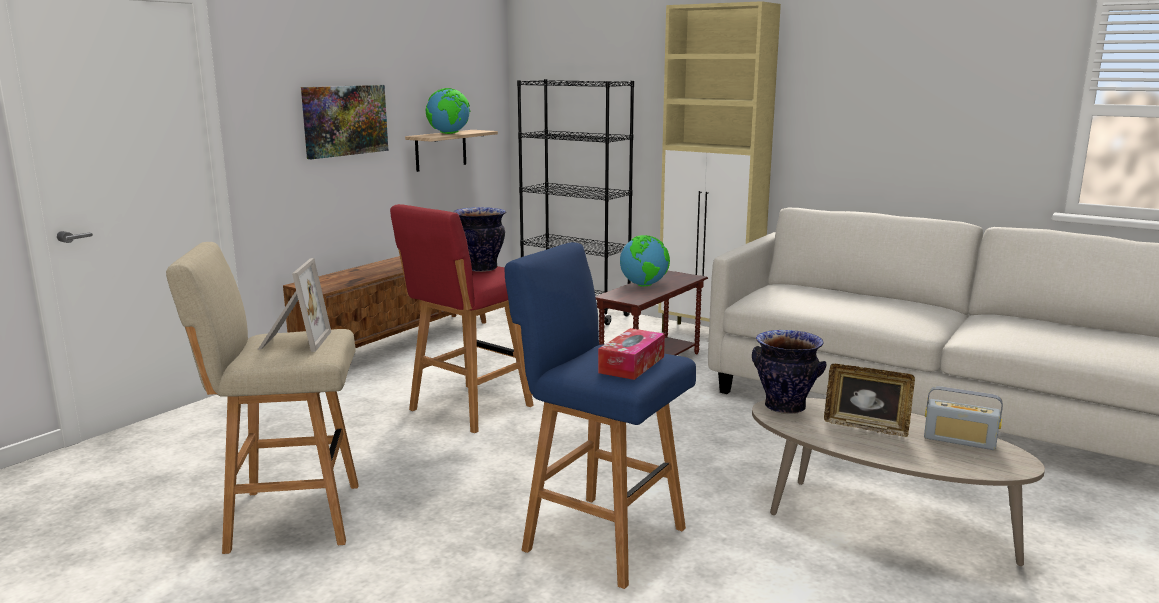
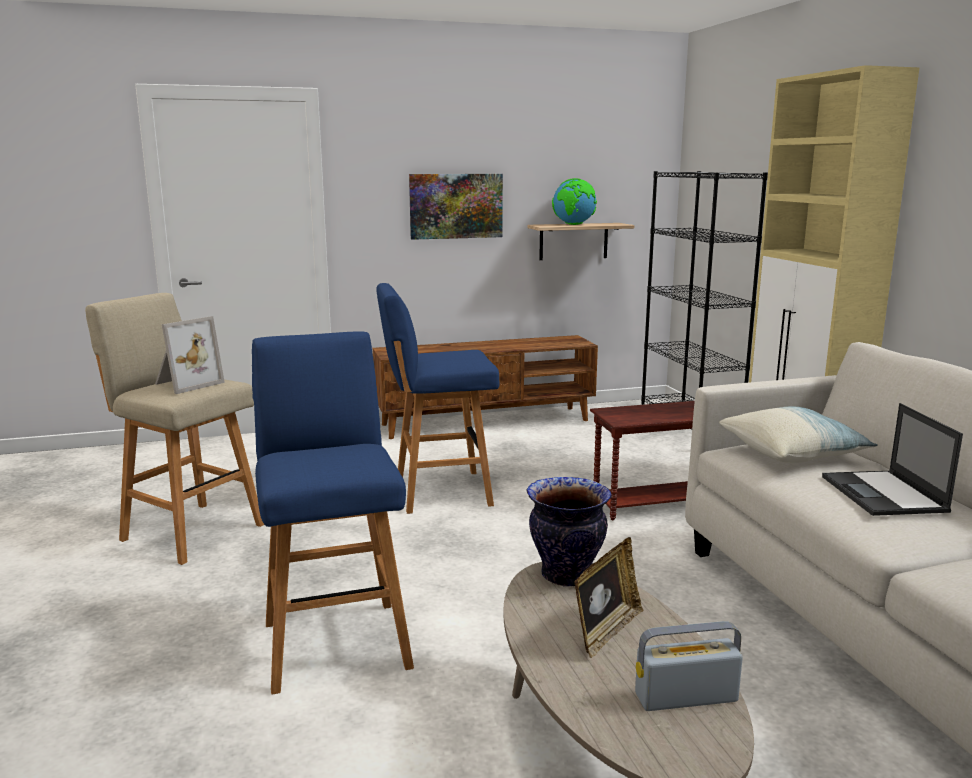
camera: 40 degrees right, 0 degrees up
(468, 409) = (438, 492): red stool -> blue stool
(482, 268) = (460, 356): vase -> none
(631, 364) = (323, 466): tissue box -> none
(644, 285) = (667, 408): globe -> none
(791, 294) = (793, 453): none -> pillow
(866, 427) = (606, 631): picture frame -> picture frame turned 120 degrees counterclockwise
(881, 304) = (884, 494): none -> laptop
(959, 440) = (685, 697): radio -> radio turned 105 degrees clockwise

